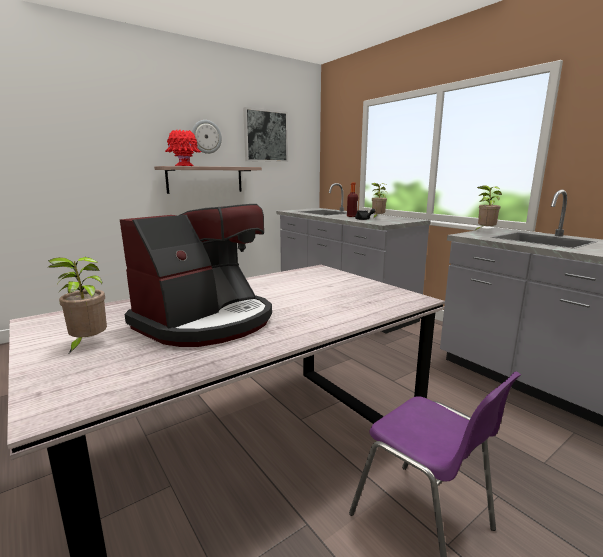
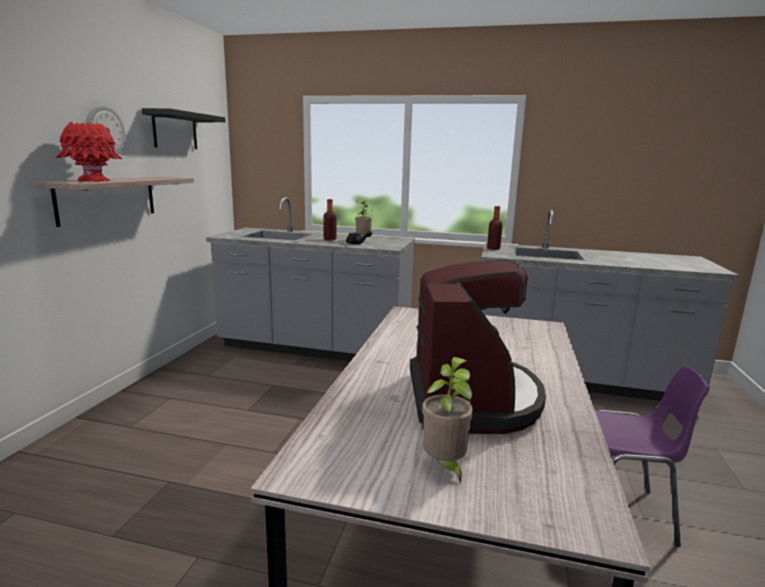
camera: 40 degrees left, 0 degrees up
(265, 136) = (175, 130): picture -> black shelf
(484, 231) = (493, 249): potted plant -> bottle

